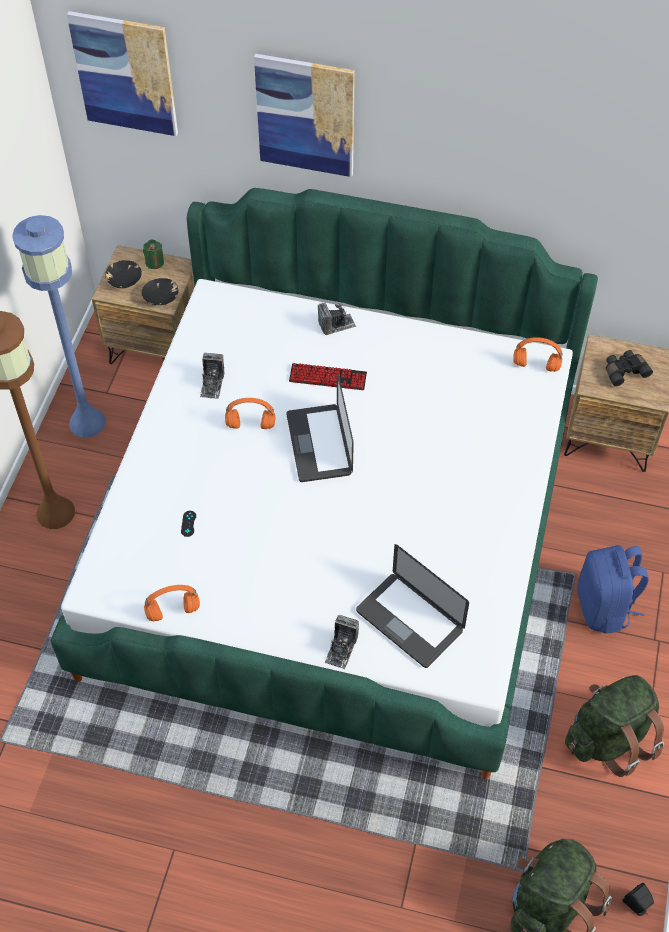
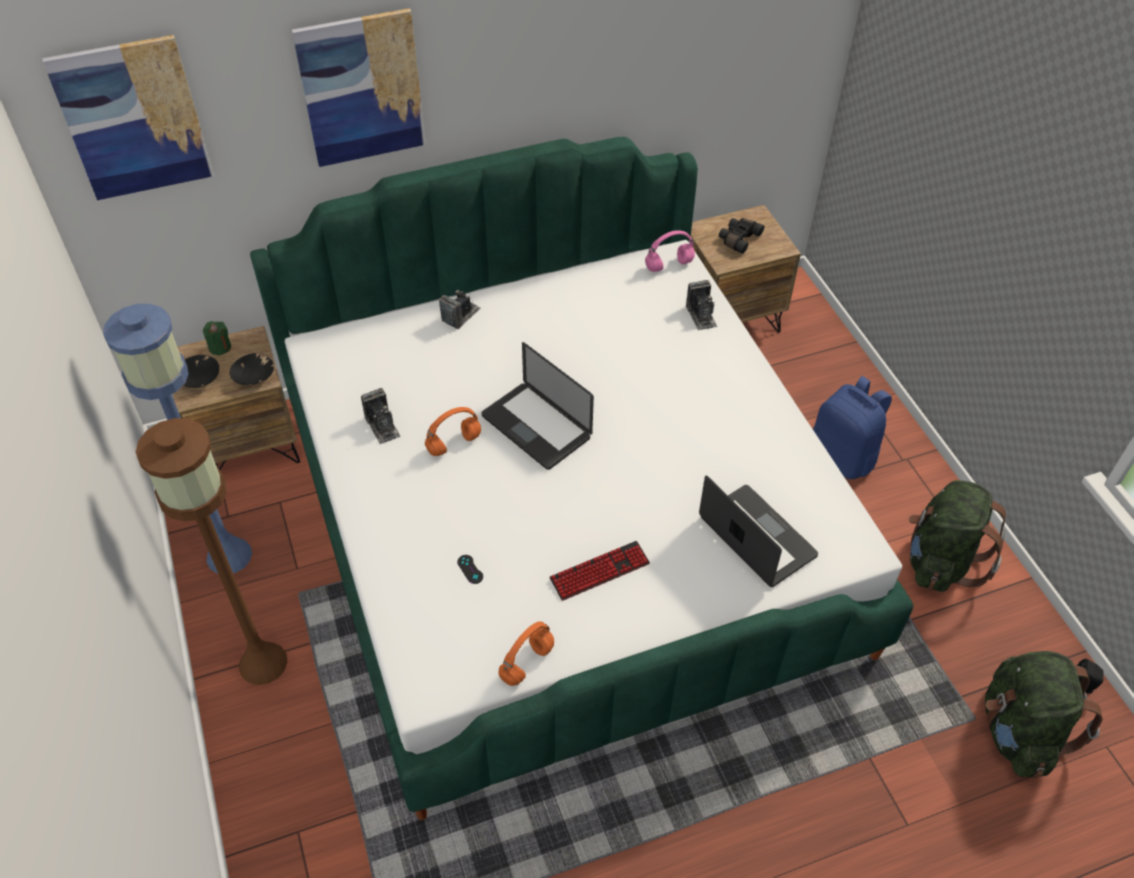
camera: 35 degrees left, 5 degrees down
(328, 378) = (493, 365): keyboard -> keyboard (599, 571)
(341, 649) = (720, 599): camera -> camera (701, 316)
(409, 621) = (757, 537): laptop -> laptop turned 135 degrees counterclockwise
(535, 365) = (668, 266): orange headphones -> pink headphones

